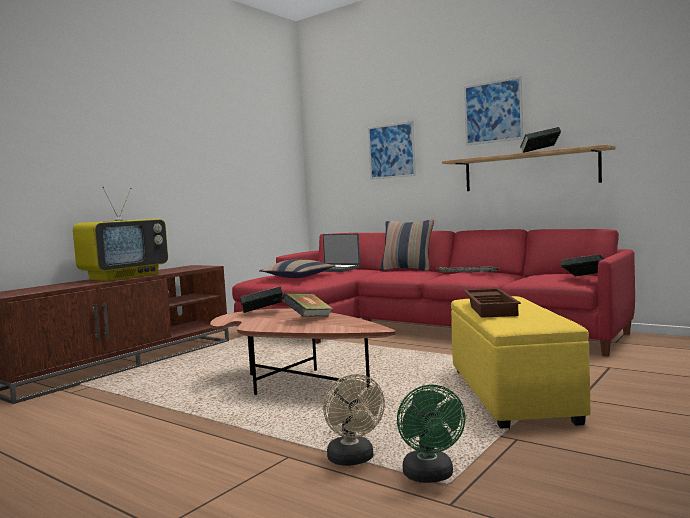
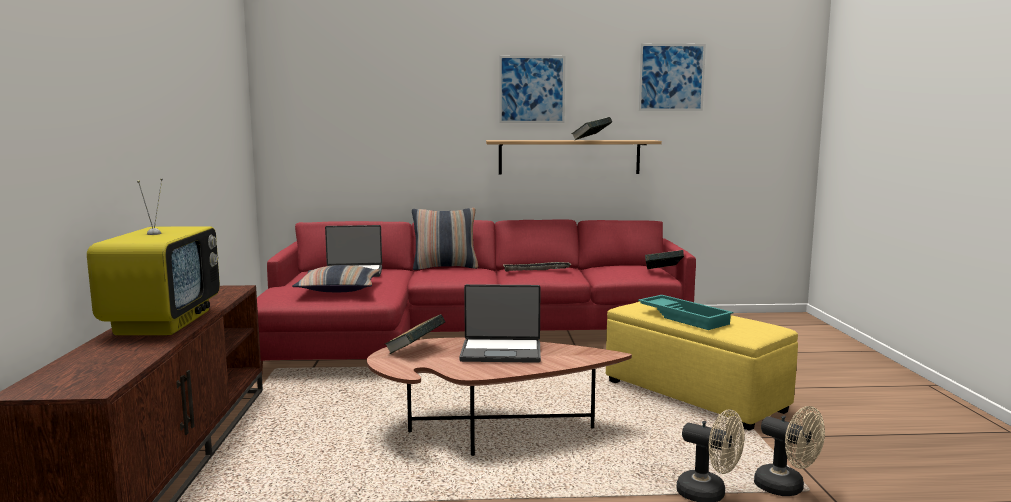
camera: 40 degrees left, 5 degrees up
(308, 319) = (501, 352): book -> laptop
(391, 151) = (399, 119): picture -> picture (671, 77)
(430, 476) = (787, 488): green fan -> beige fan
(491, 308) = (685, 317): brown tray -> turquoise tray

